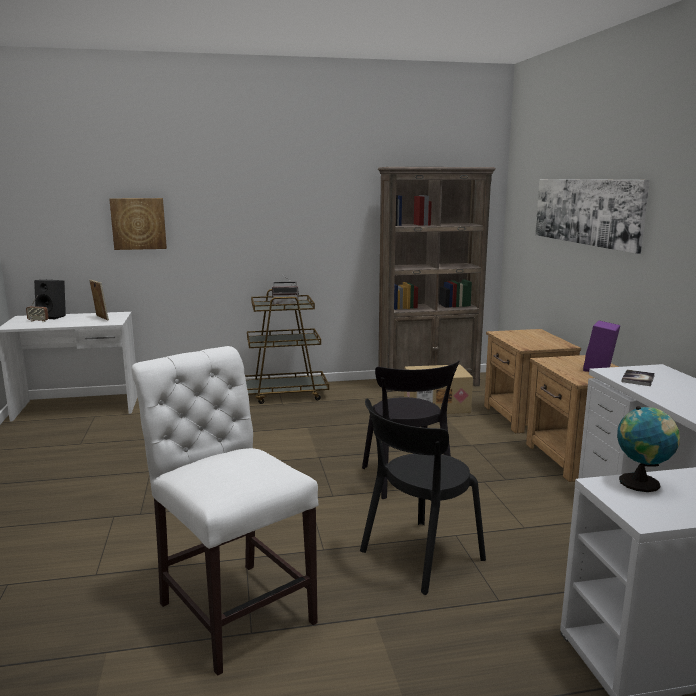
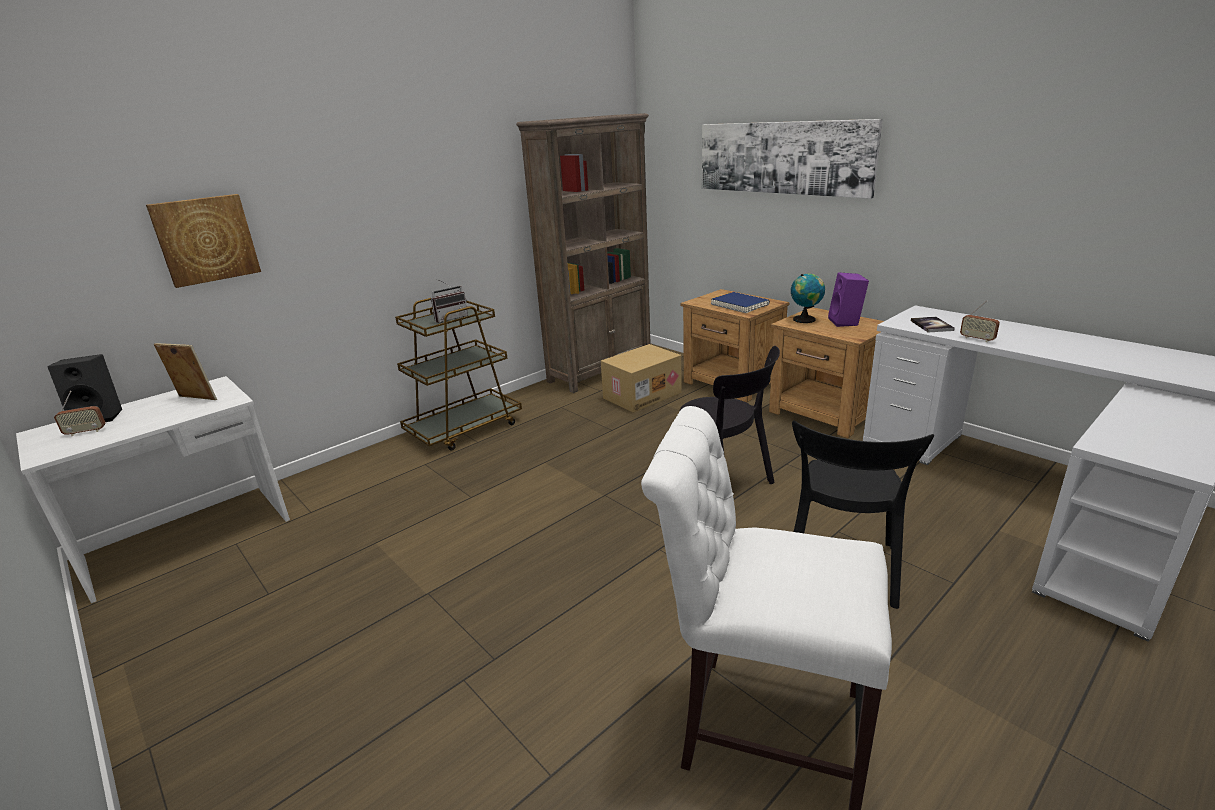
camera: 30 degrees left, 10 degrees up
(531, 341) = (739, 305): none -> blue book
(642, 483) = (1118, 433): globe -> globe (805, 319)
(657, 395) = (977, 339): none -> radio

